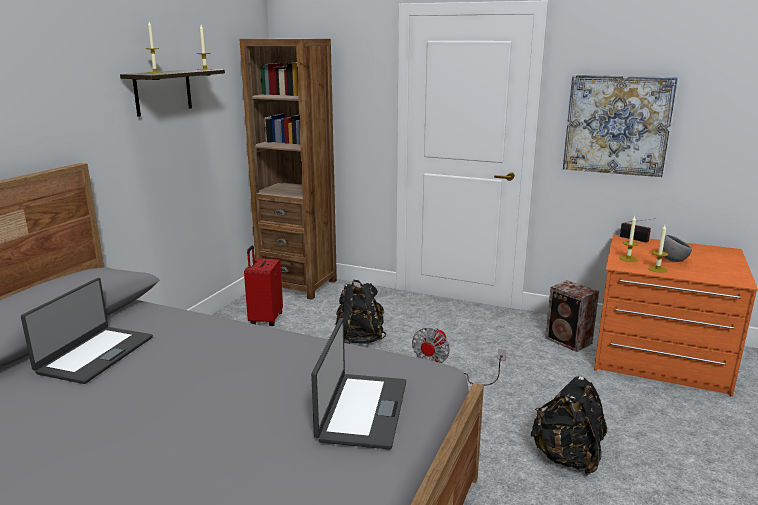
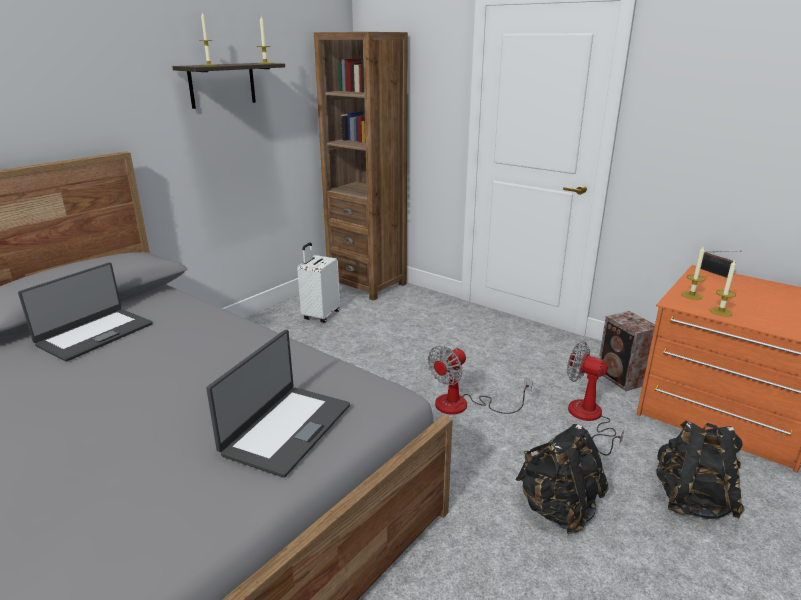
camera: 15 degrees right, 5 degrees up
(265, 320) = (320, 315): red suitcase -> white suitcase
(360, 338) = (400, 345): black backpack -> black backpack (691, 500)
(557, 379) = (589, 418): none -> fan
(617, 125) = (709, 136): picture -> none
(672, 260) = (747, 303): grey bowl -> none

